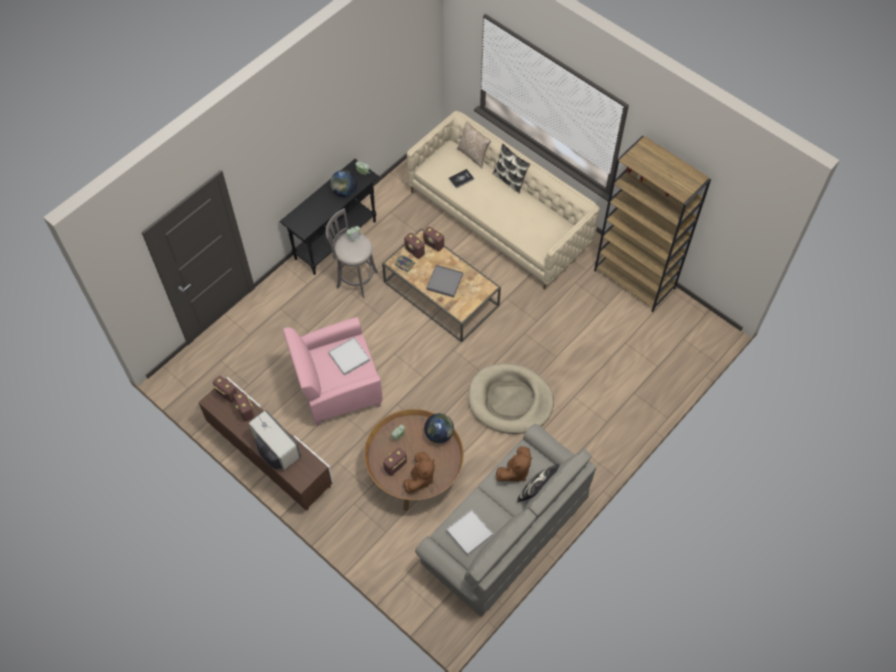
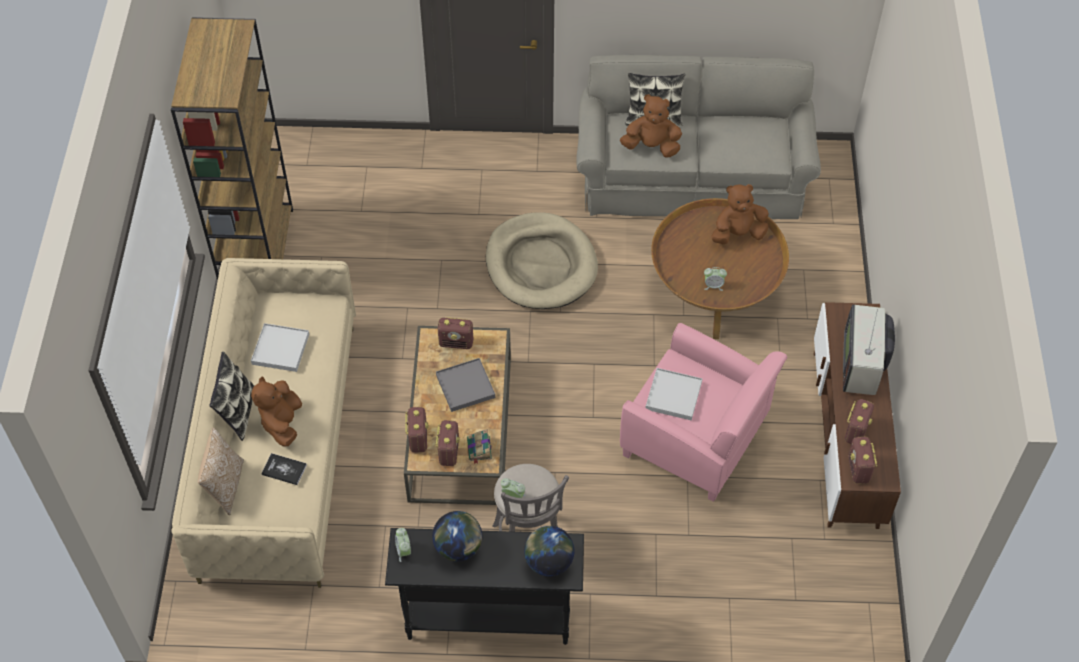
camera: 130 degrees left, 5 degrees down
(395, 466) = (749, 263): radio -> radio (456, 343)
(439, 434) = (671, 251): globe -> globe (548, 562)
(469, 533) = (755, 140): white tray -> white tray (280, 349)
(487, 192) = (282, 423): none -> brown plush toy

